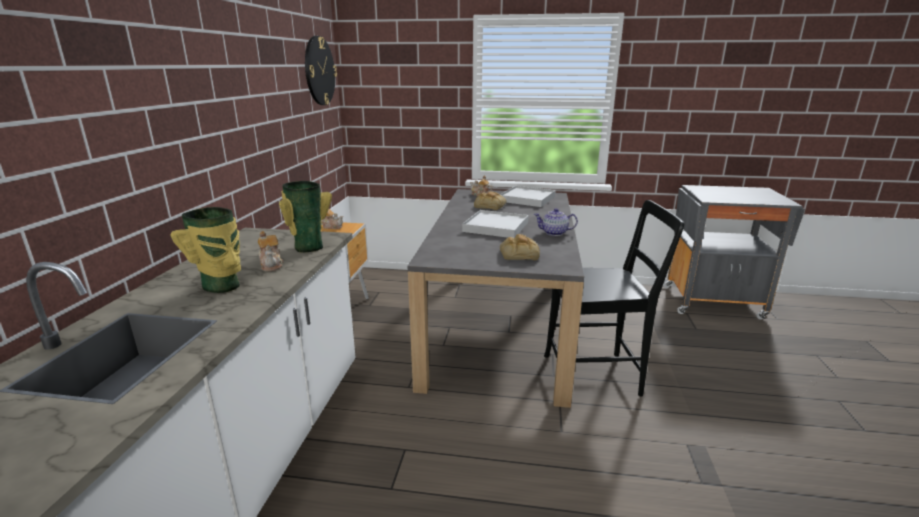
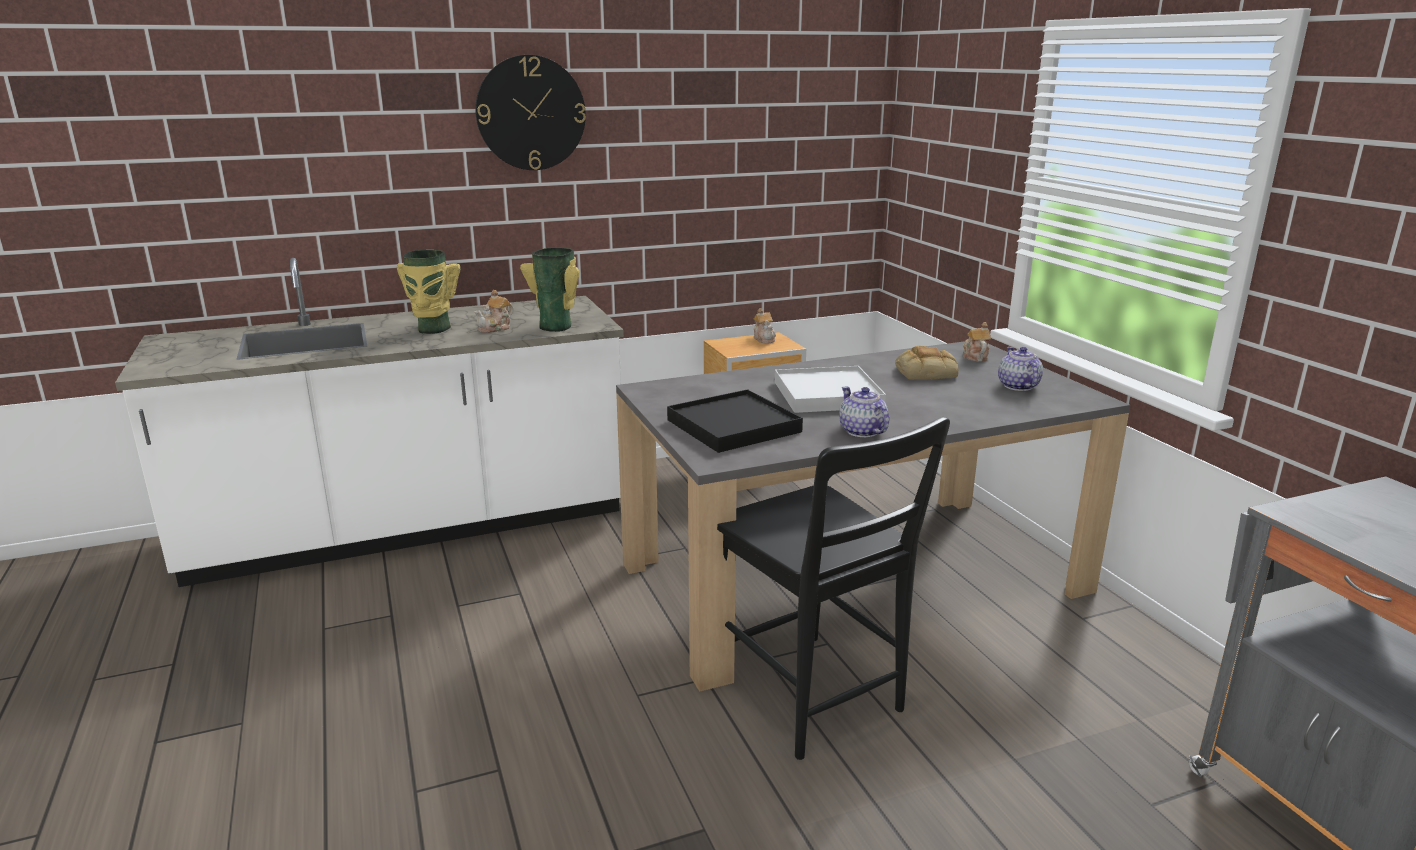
camera: 60 degrees right, 0 degrees up
(319, 71) = (825, 112): wall clock -> wall clock (531, 113)
(518, 253) = (733, 426): bread -> black tray
(527, 199) = (1018, 386): white tray -> teapot

